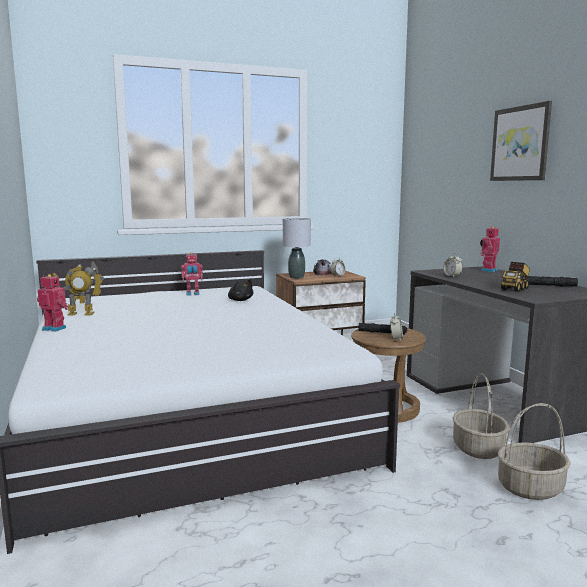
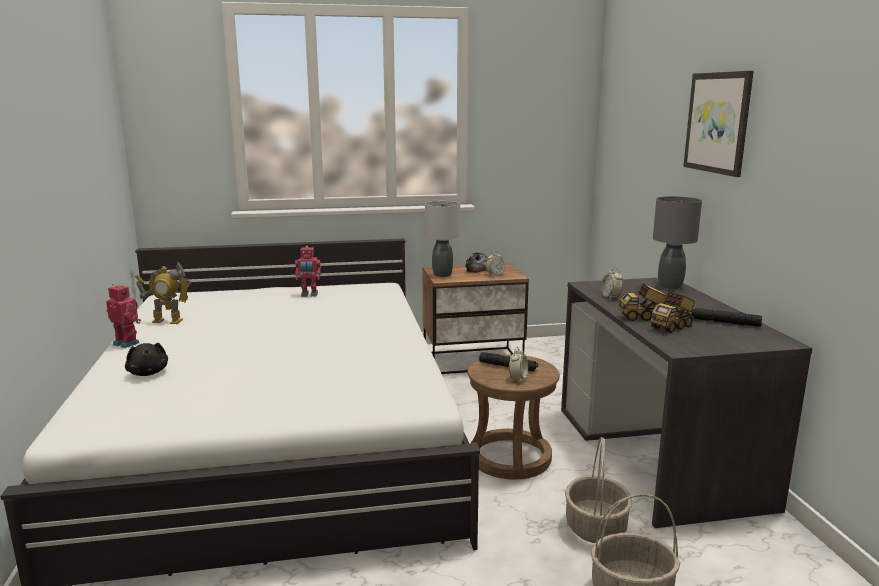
camera: 10 degrees right, 5 degrees up
(240, 300) = (357, 308): black plush toy -> black plush toy (148, 373)
(488, 270) = (670, 286): toy robot -> grey table lamp
(488, 285) = (643, 317): none -> toy truck

